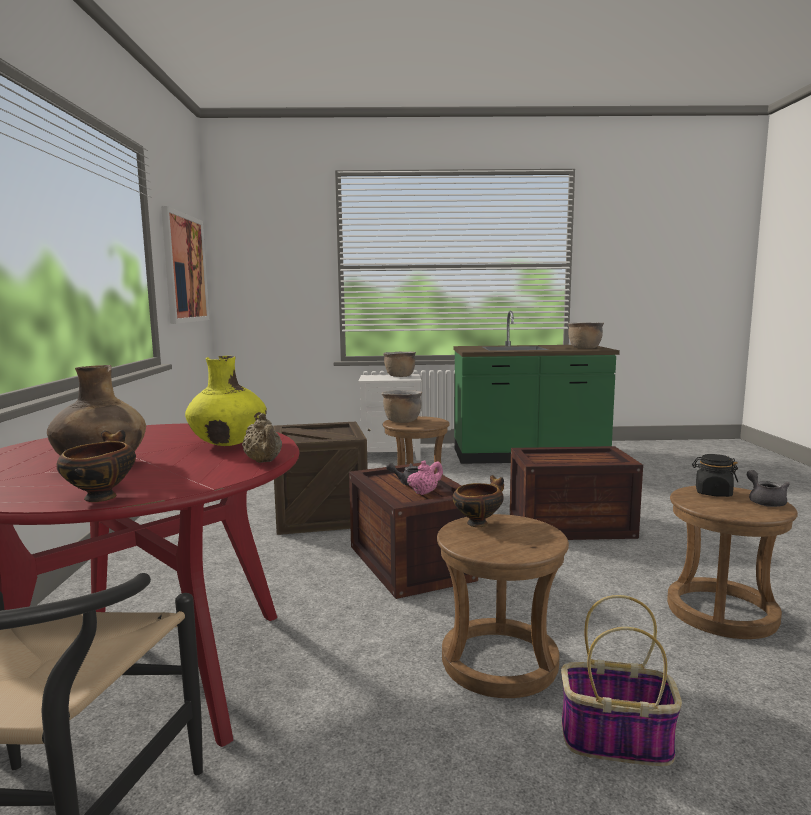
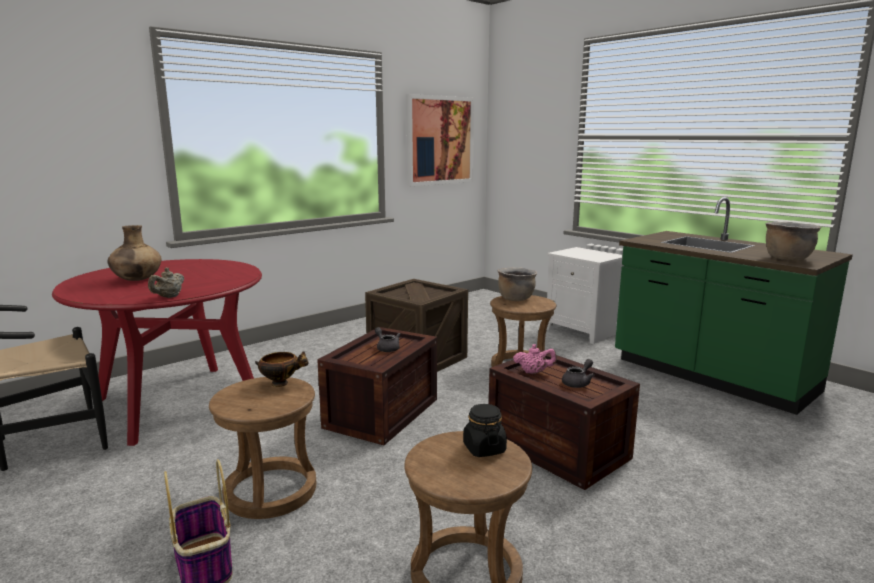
camera: 50 degrees right, 5 degrees up
(101, 496) = (82, 294): bowl -> none
(229, 444) = (204, 283): yellow vase -> none
(399, 376) = (598, 254): brown cooking pot -> none
(425, 492) = (372, 358): pink teapot -> pink teapot (534, 372)
(765, 501) = (492, 477): grey teapot -> grey teapot (578, 383)

